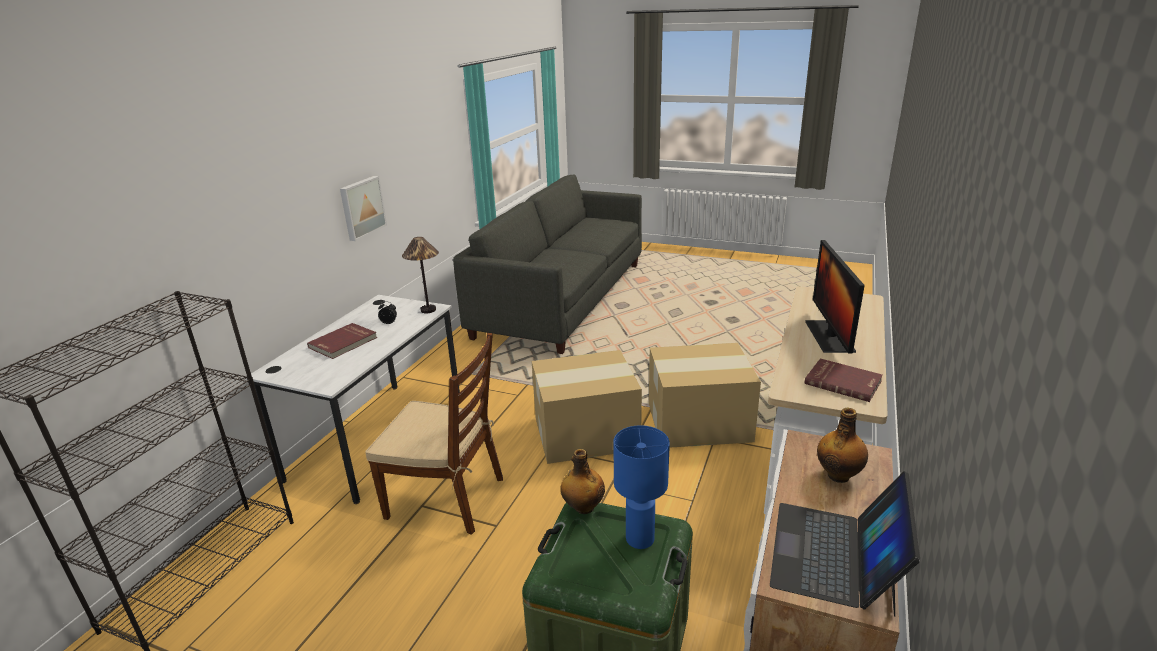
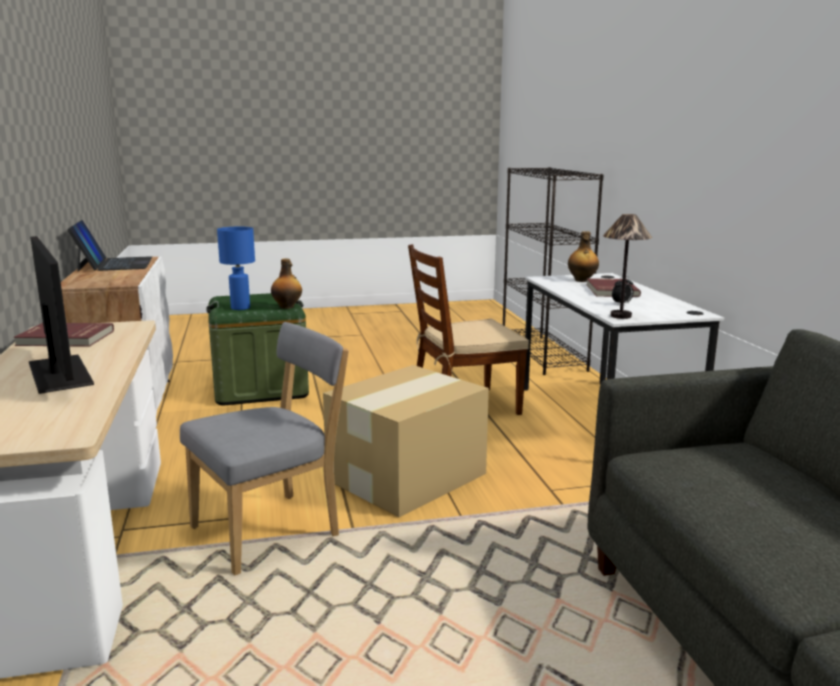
camera: 145 degrees right, 10 degrees down
(361, 207) = (756, 193): picture -> none
(697, 421) = (272, 530): cardboard box -> grey chair
(839, 475) = (101, 278): bottle -> bottle (581, 280)

